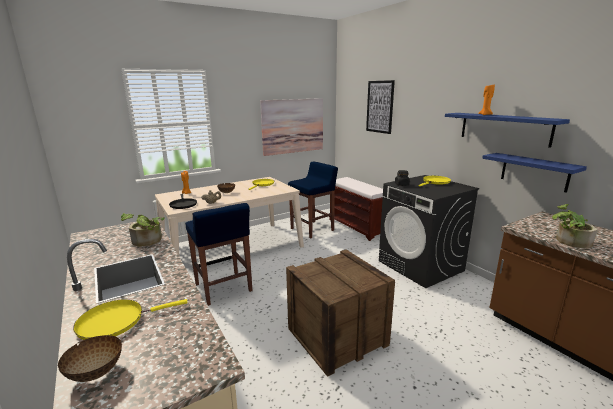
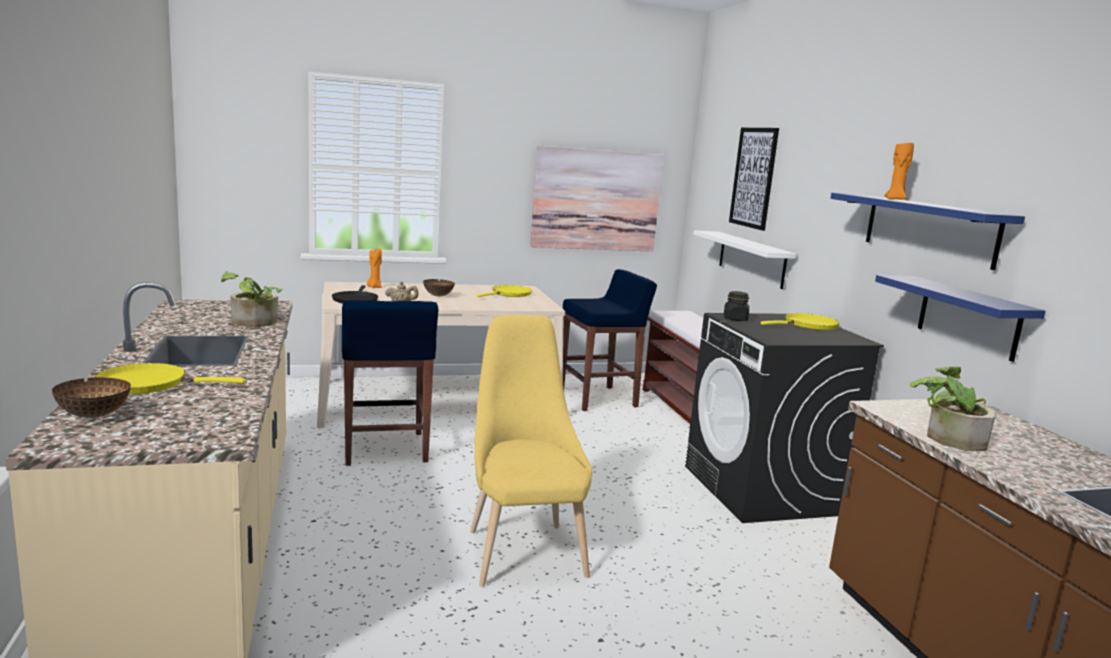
camera: 15 degrees right, 5 degrees down
(337, 336) = (522, 549): crate -> yellow chair
(383, 148) = (751, 259): none -> white shelf

